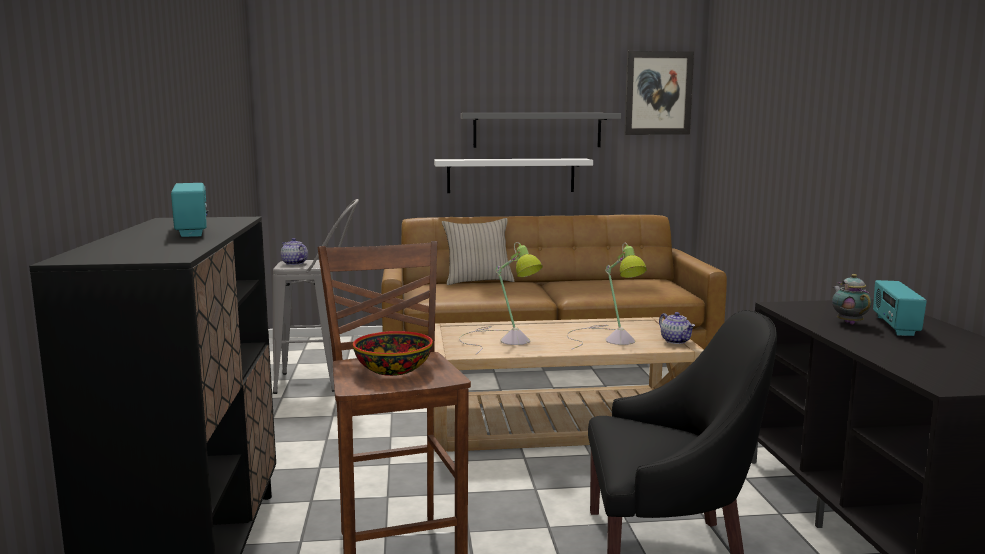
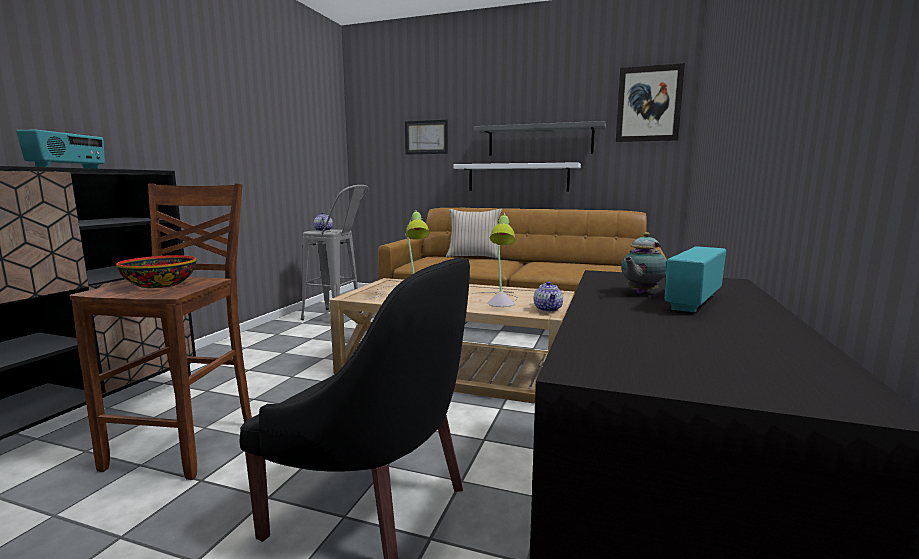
camera: 25 degrees right, 0 degrees up
(384, 122) = (426, 137): none -> picture
(848, 323) = (640, 293): teapot -> teapot turned 150 degrees counterclockwise

